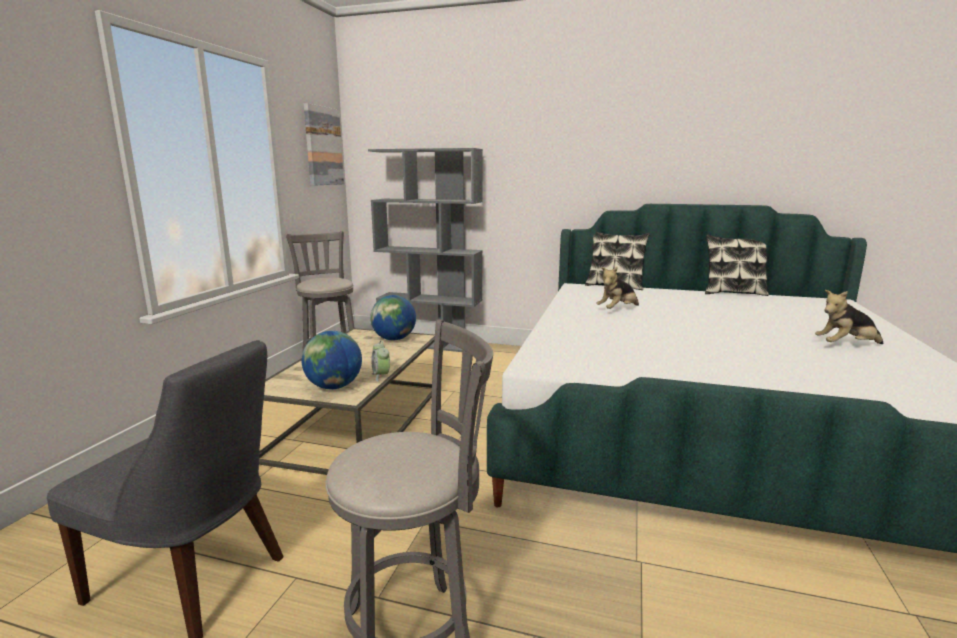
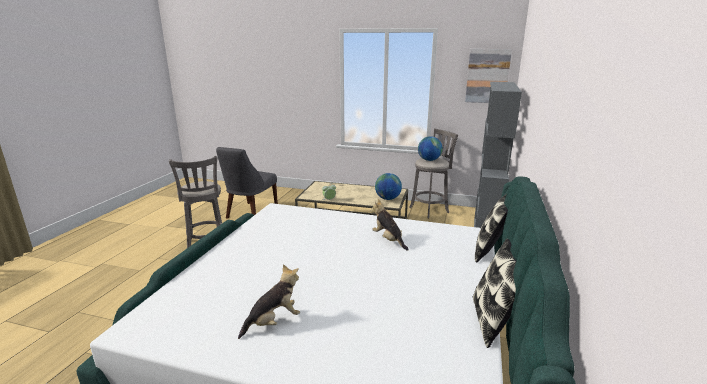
camera: 90 degrees right, 5 degrees up
(334, 387) = (317, 193): globe -> globe (429, 160)
(846, 346) = (274, 322): plush toy -> plush toy turned 60 degrees clockwise

